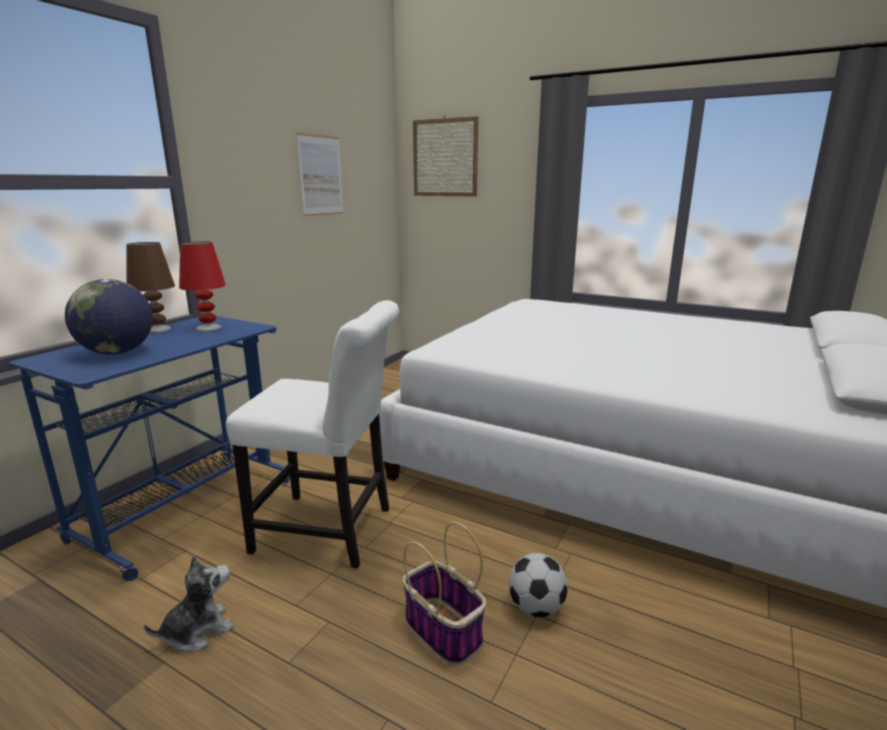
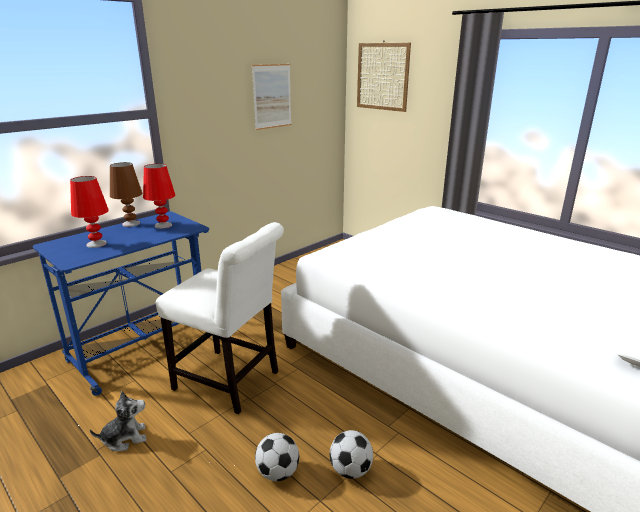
camera: 15 degrees right, 5 degrees up
(117, 352) = (96, 244): globe -> red table lamp
(444, 631) = (278, 473): basket -> football

